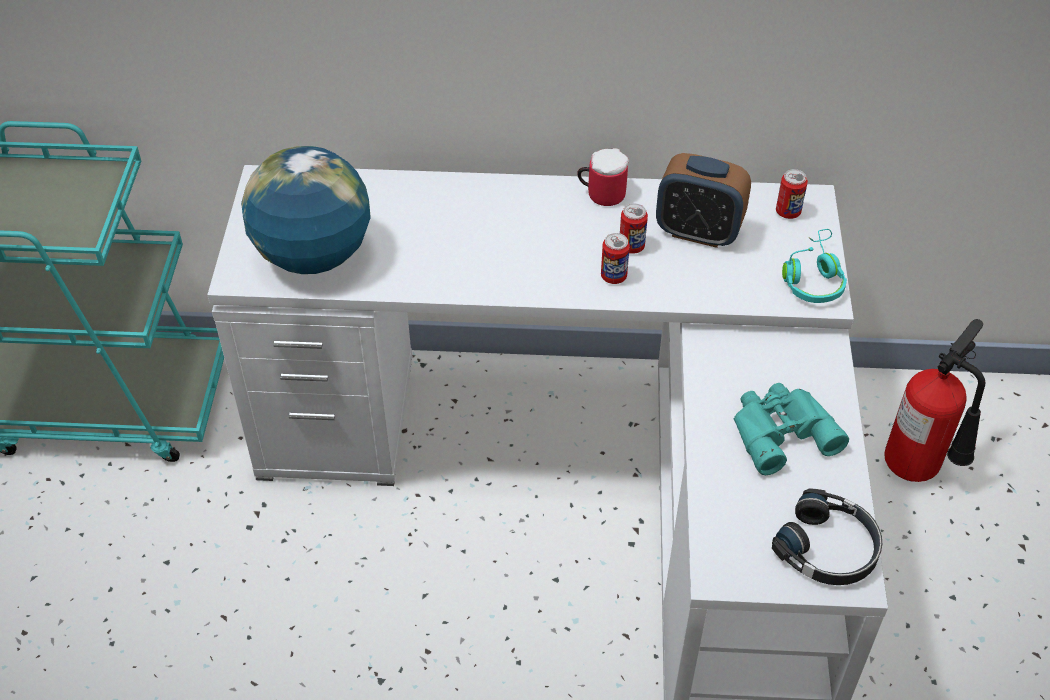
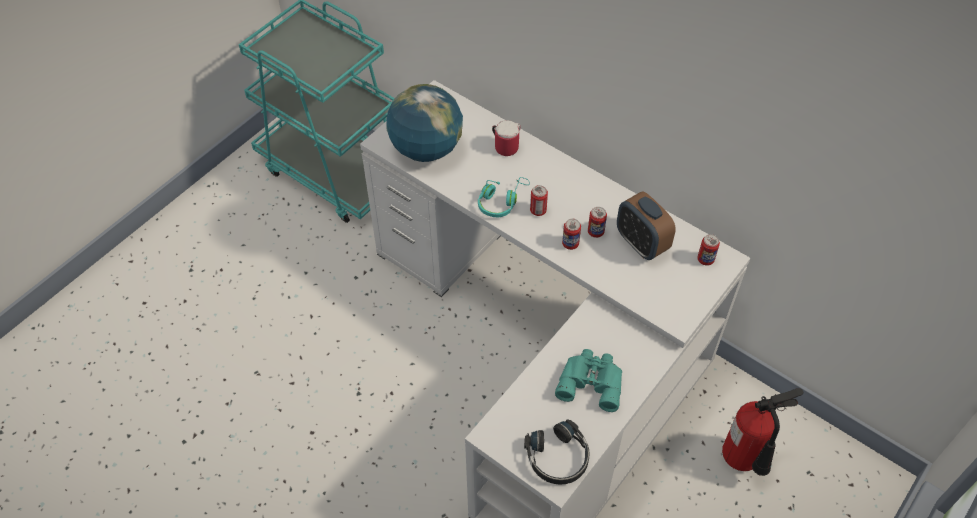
camera: 35 degrees right, 5 degrees up
(536, 257) = (538, 210): none -> can
(601, 193) = (607, 191): mug -> mug (504, 145)
(813, 278) = (683, 306): turquoise headphones -> turquoise headphones (501, 201)

